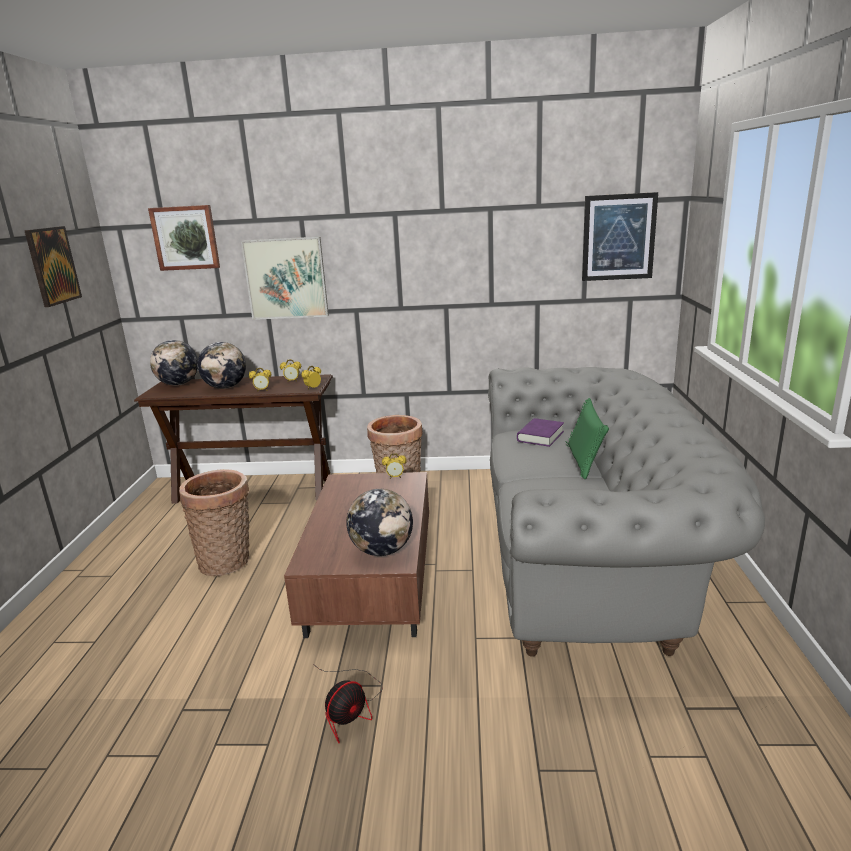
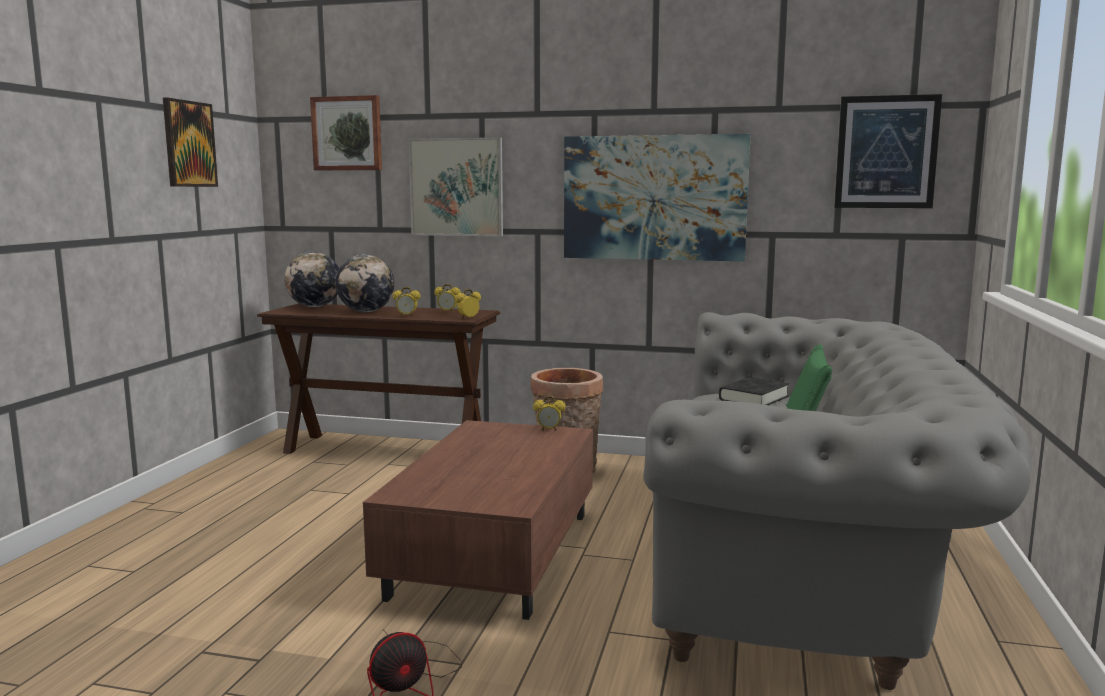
camera: 10 degrees right, 10 degrees down
(228, 562) = (323, 515): basket -> none
(382, 550) = (497, 493): globe -> none
(447, 279) = (654, 198): none -> picture
(540, 436) = (753, 398): purple book -> black book

